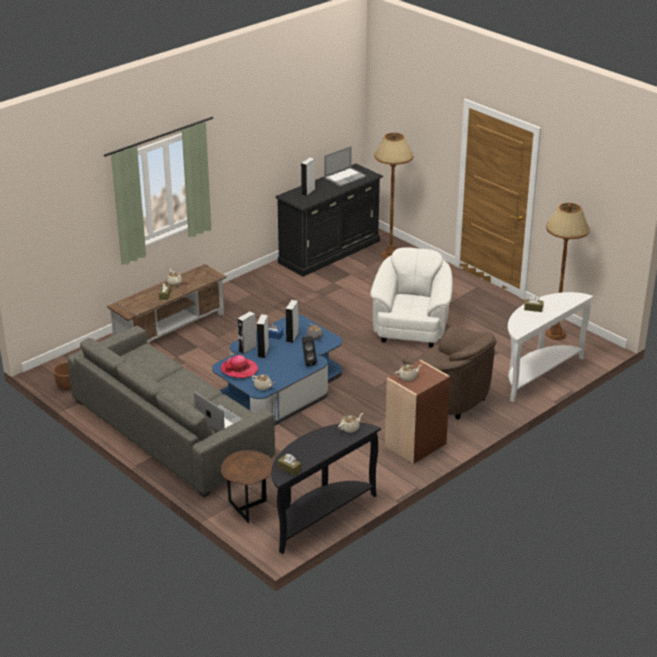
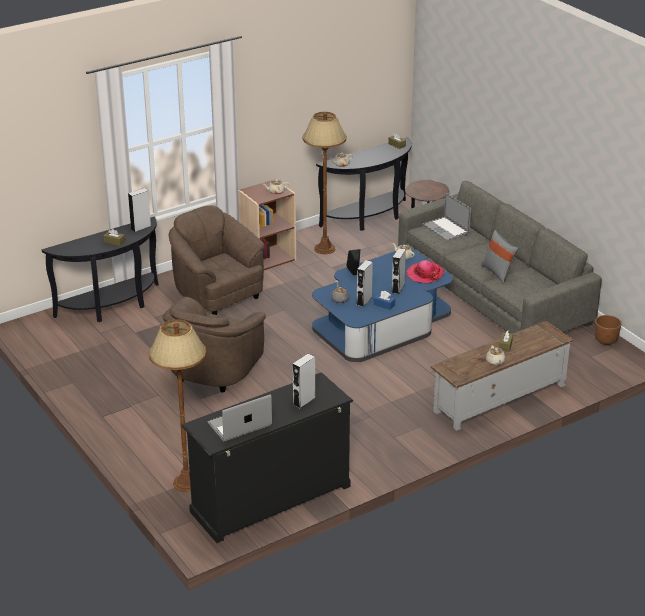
camera: 170 degrees left, 0 degrees up
(166, 373) = (498, 273): none -> grey pillow
(247, 349) = (414, 293): grey speaker -> grey speaker (141, 227)
(411, 328) = (214, 369): white armchair -> brown armchair
(537, 374) = (112, 306): white console table -> black console table
(556, 334) = (57, 346): brown floor lamp -> brown floor lamp (324, 249)

